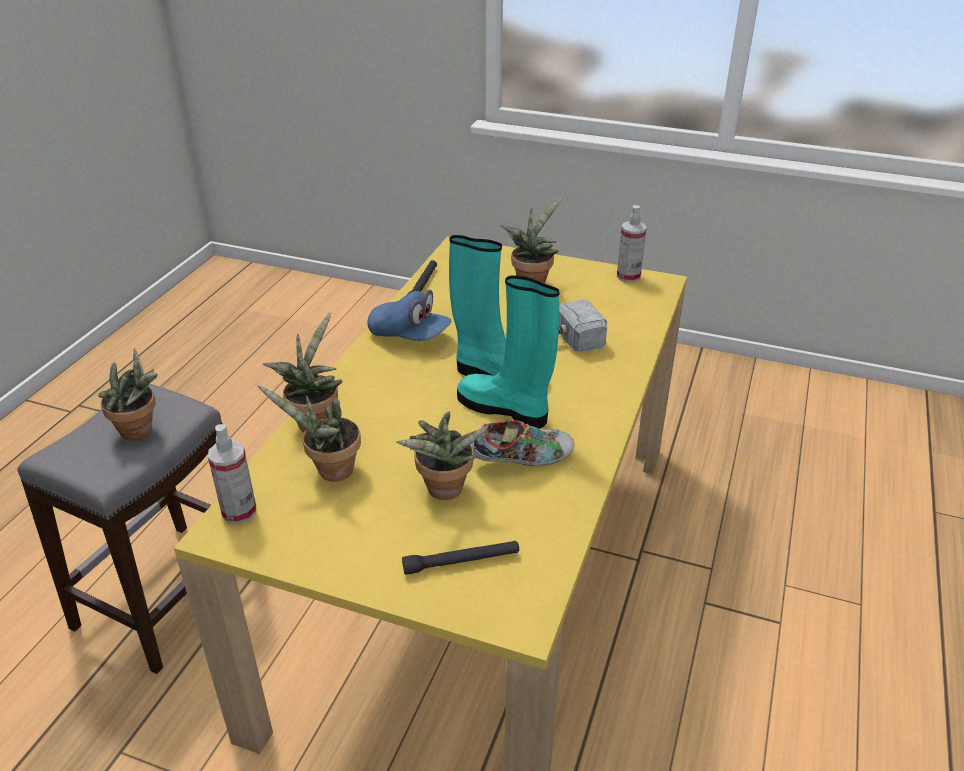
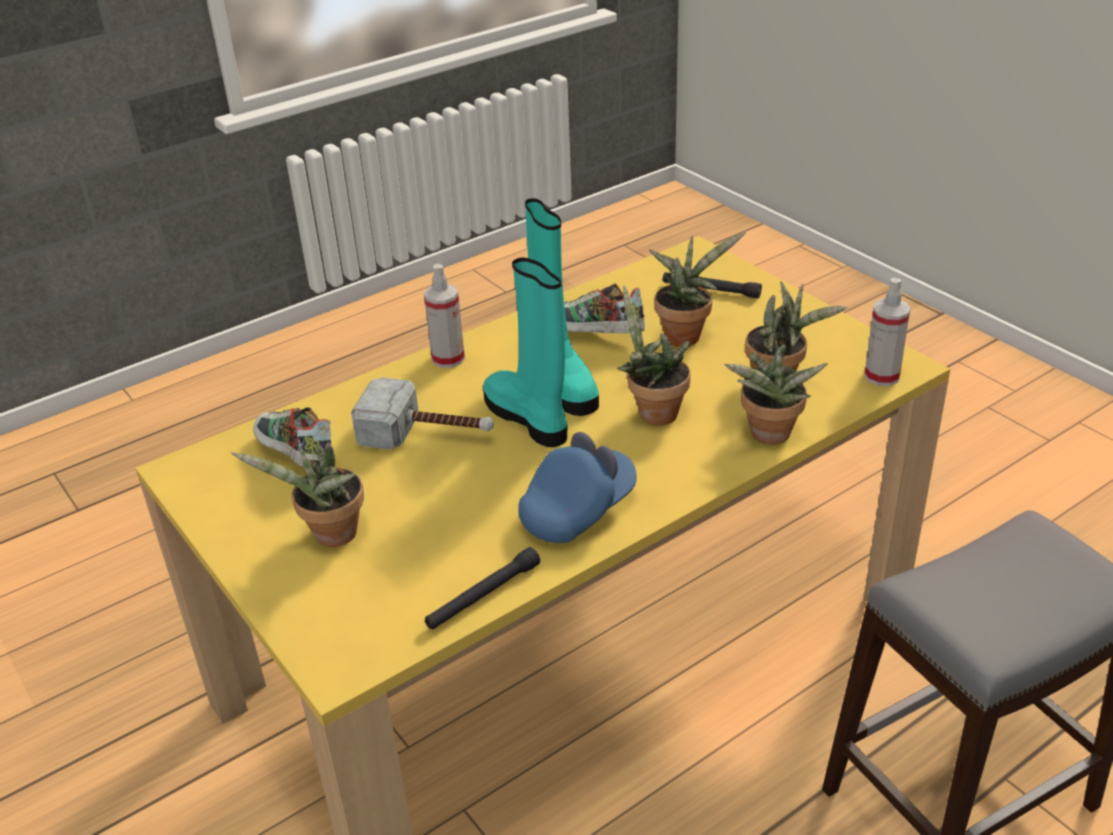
camera: 145 degrees left, 0 degrees up
(141, 431) = (982, 578): potted plant -> potted plant (653, 412)
(409, 335) = (578, 511): blue cap -> blue cap turned 75 degrees clockwise
(610, 307) = (295, 457): none -> shoe
(628, 276) = (200, 495): spray bottle -> spray bottle (448, 358)

